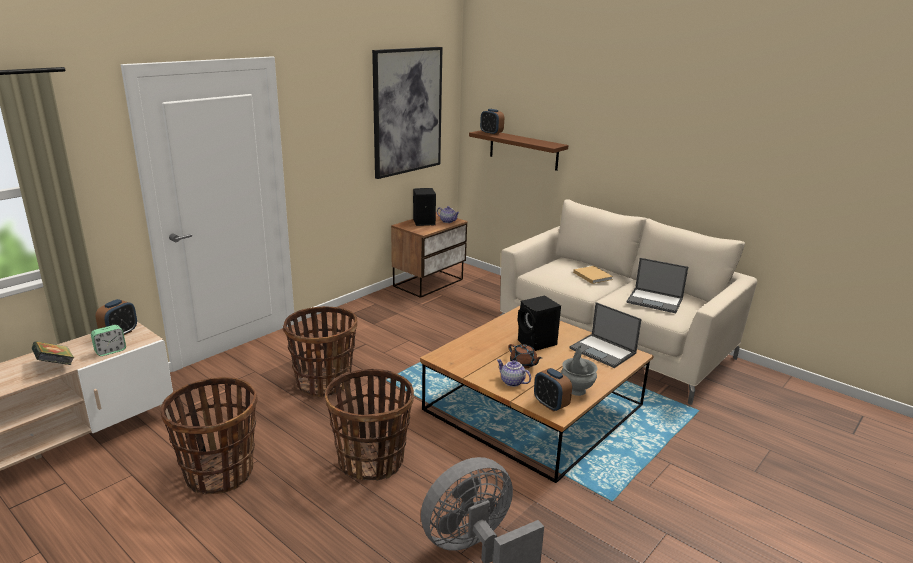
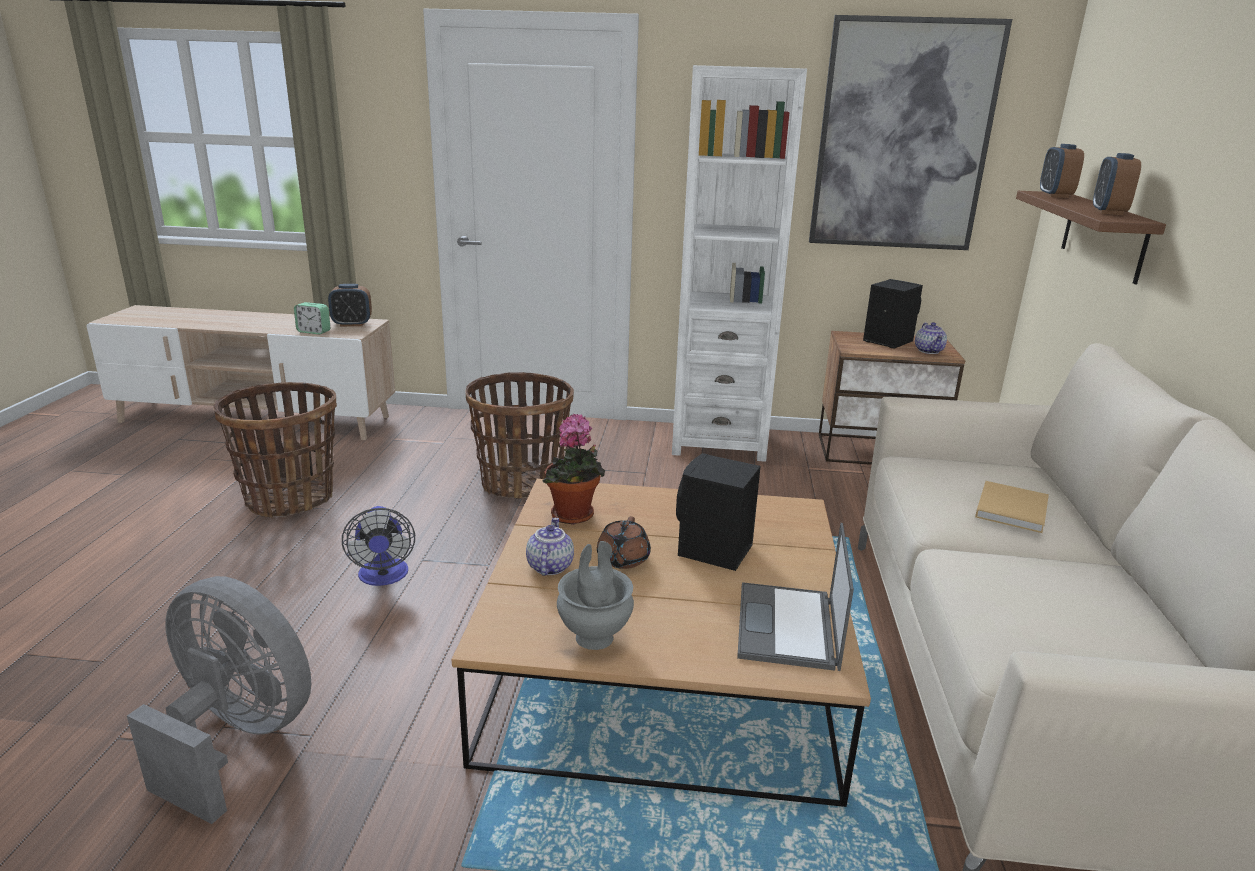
camera: 55 degrees right, 0 degrees up
(55, 366) = (267, 326): book -> none
(362, 311) = (718, 442): none -> white bookcase
(371, 461) = (383, 577): basket -> fan
(472, 361) = (574, 517): none -> potted plant
(550, 404) = (514, 623): alarm clock -> alarm clock (1108, 212)
(655, 301) = (1046, 607): laptop -> none

